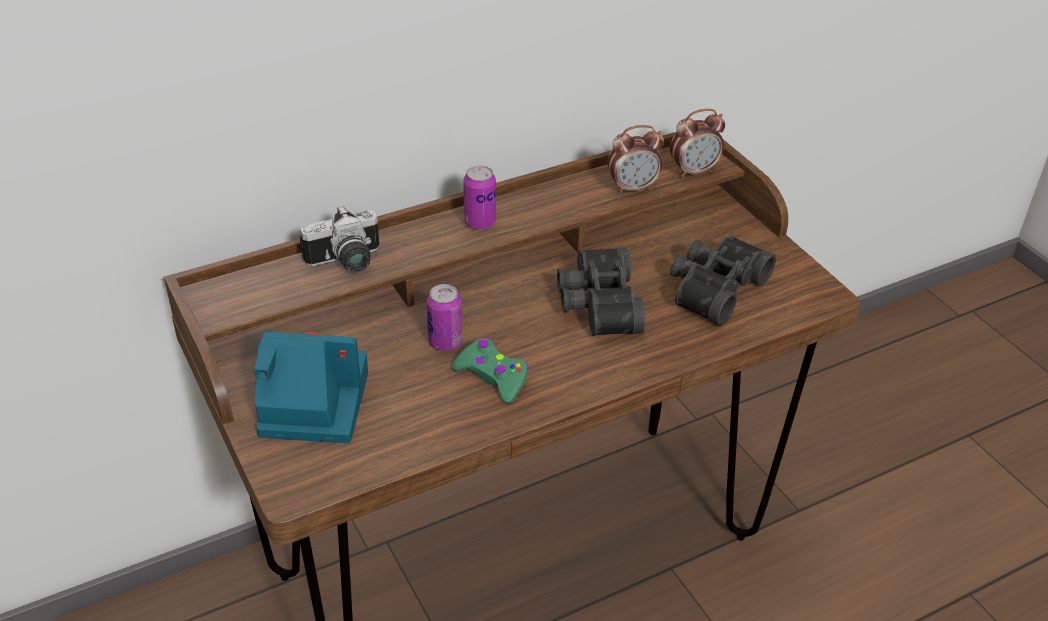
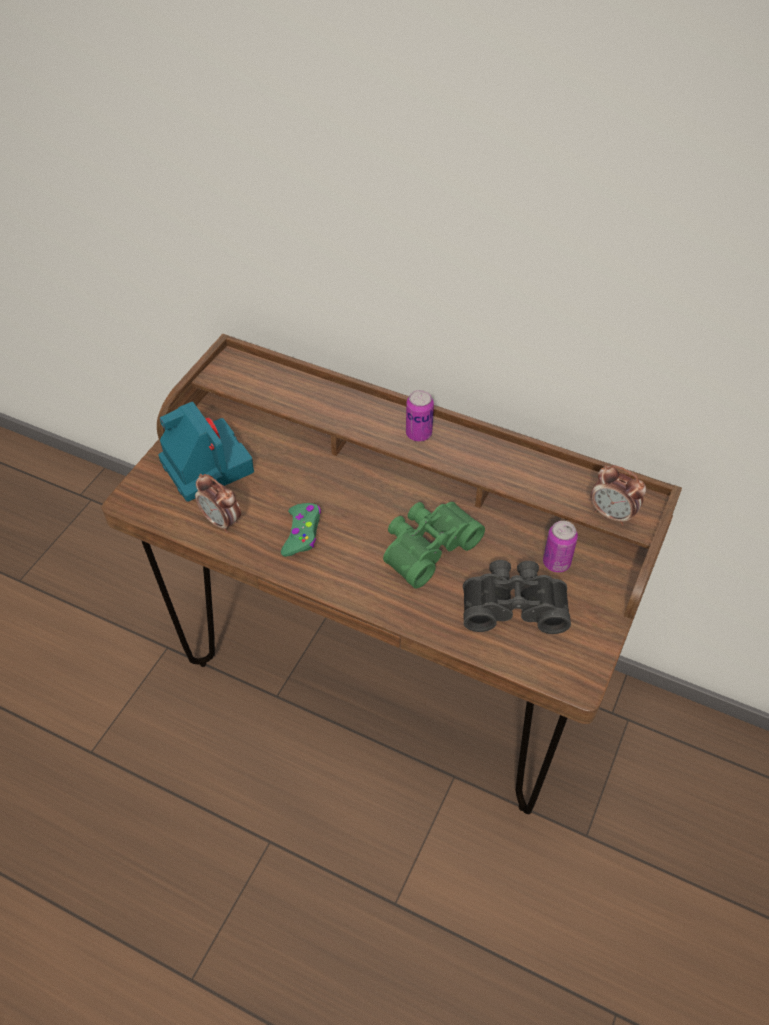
camera: 55 degrees right, 10 degrees up
(346, 262) = (313, 398): camera -> none
(445, 342) = (314, 491): can -> can (556, 563)
(596, 304) = (426, 547): black binoculars -> green binoculars
(633, 188) = (548, 491): alarm clock -> alarm clock (221, 521)

